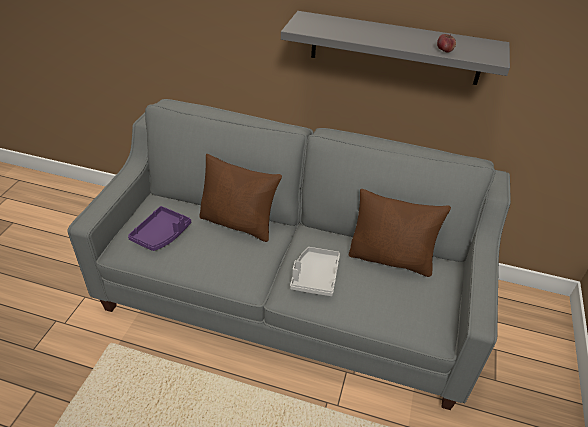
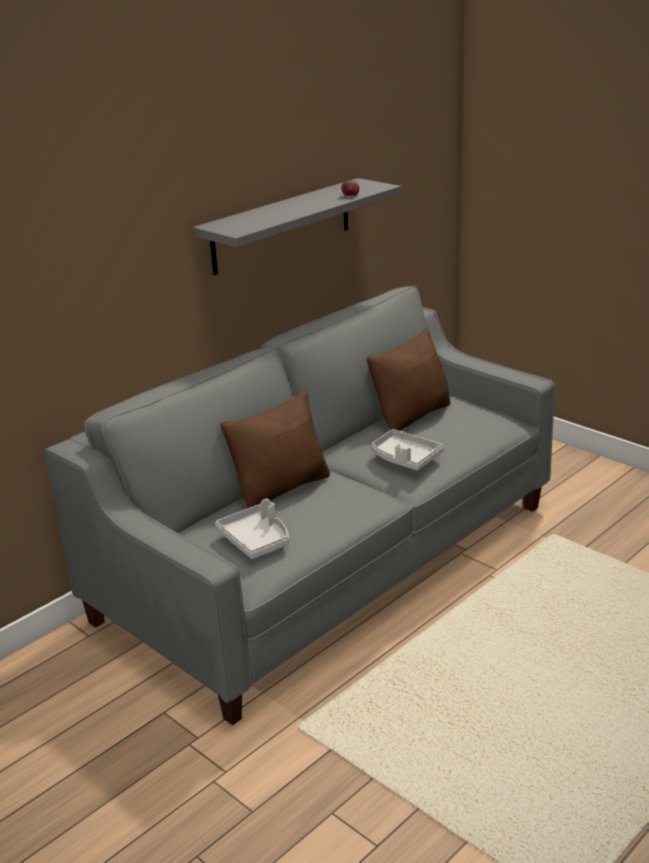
camera: 60 degrees left, 15 degrees down
(162, 234) = (256, 540): purple tray -> grey tray

